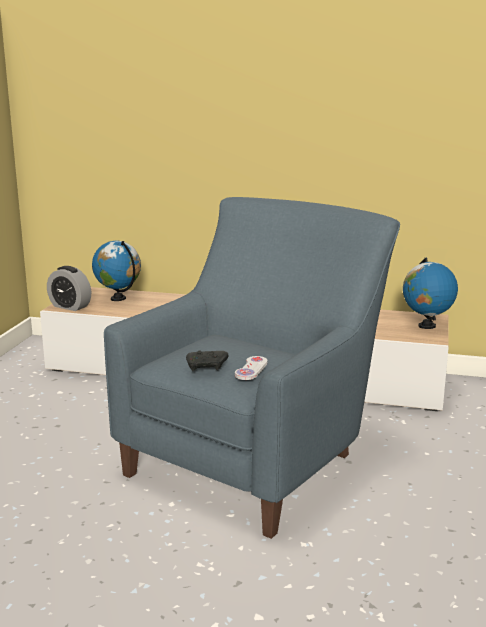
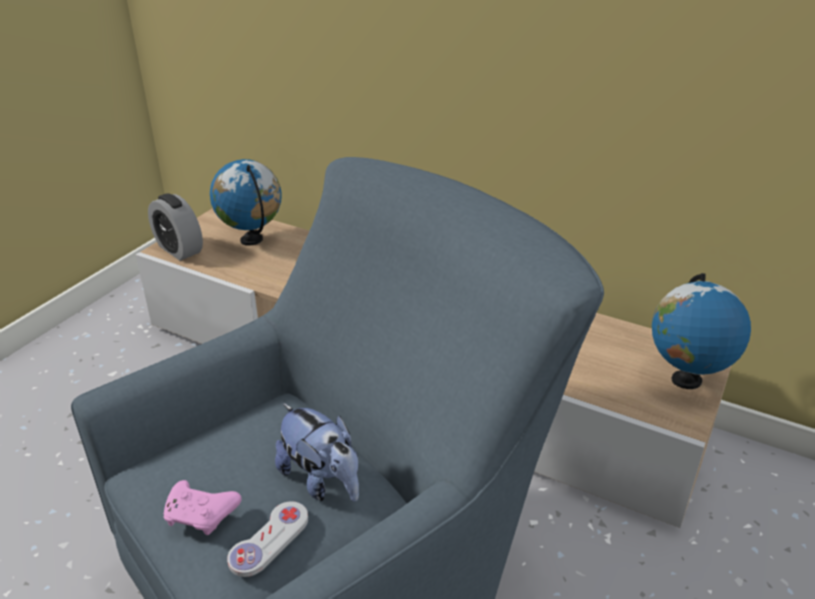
camera: 15 degrees right, 15 degrees up
(207, 367) = (202, 515): black game controller -> pink game controller
(262, 352) = (321, 481): none -> plush toy

